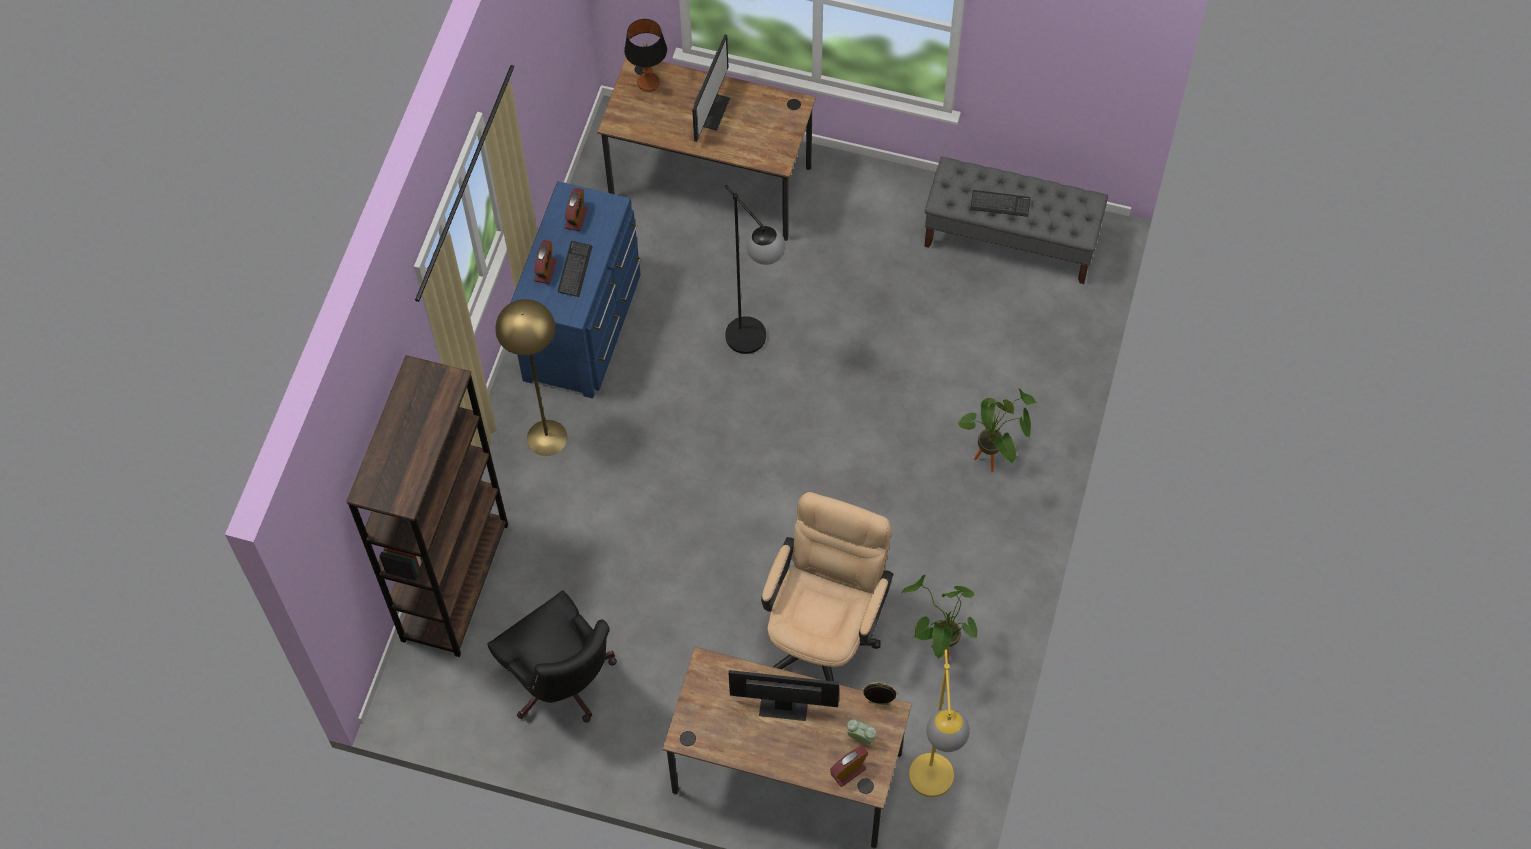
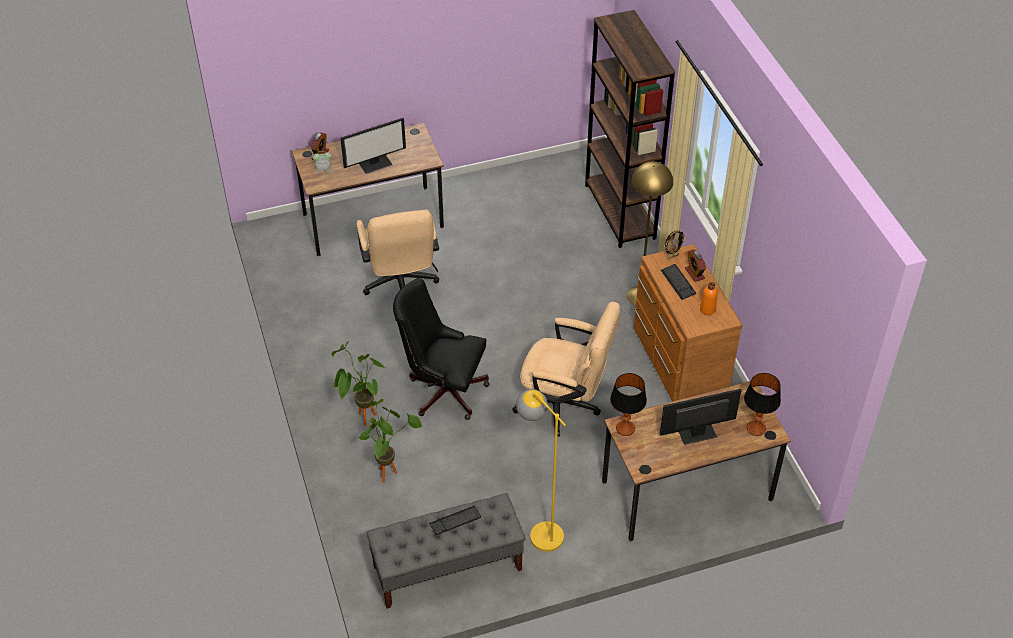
camera: 145 degrees right, 15 degrees down
(562, 683) = (522, 200): black office chair -> black office chair (443, 389)
(576, 218) = (707, 309): alarm clock -> orange bottle
(585, 326) = (678, 362): blue dresser -> brown dresser
(711, 110) = (696, 433): monitor -> monitor turned 90 degrees clockwise
(755, 346) = (565, 405): black floor lamp -> beige office chair
(777, 154) = (625, 428): none -> table lamp
(878, 704) = (324, 186): picture frame -> picture frame (672, 256)
(932, 791) = (288, 248): yellow floor lamp -> yellow floor lamp (539, 528)
(938, 653) = (327, 307): potted plant -> potted plant (389, 471)

